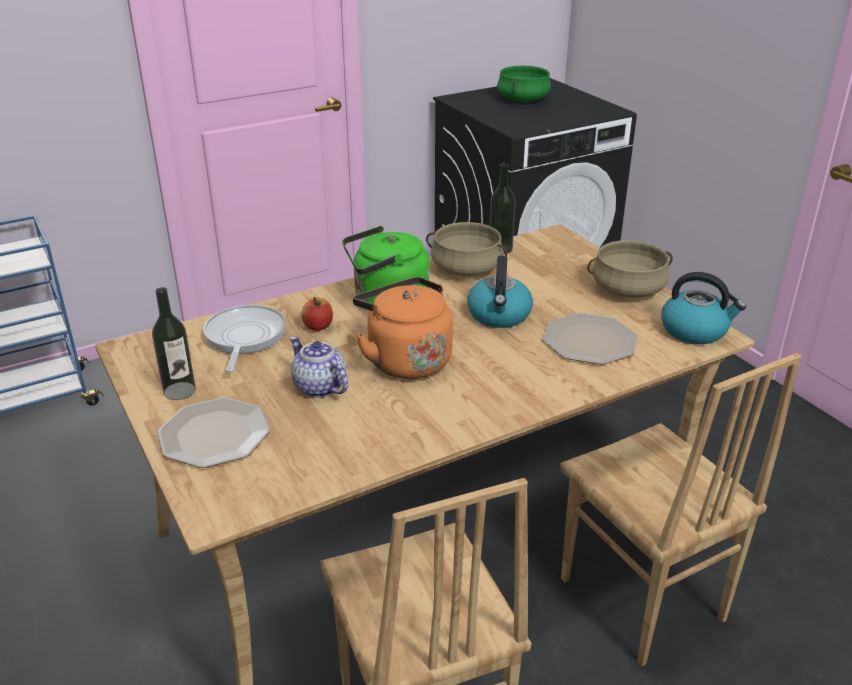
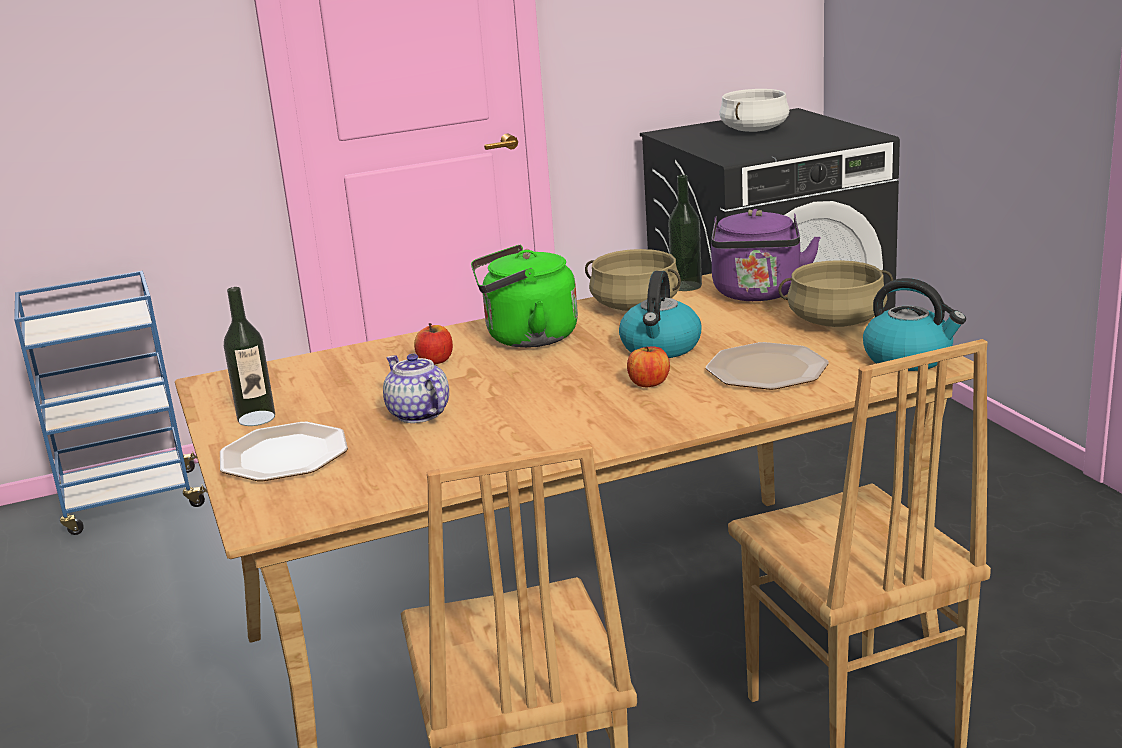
camera: 10 degrees right, 10 degrees down
(244, 338) = (345, 372): frying pan -> none
(405, 359) = (530, 389): orange kettle -> none
(501, 354) = (649, 383): none -> apple
(522, 99) = (753, 130): green cooking pot -> white cooking pot
(559, 259) = (757, 294): none -> purple kettle

